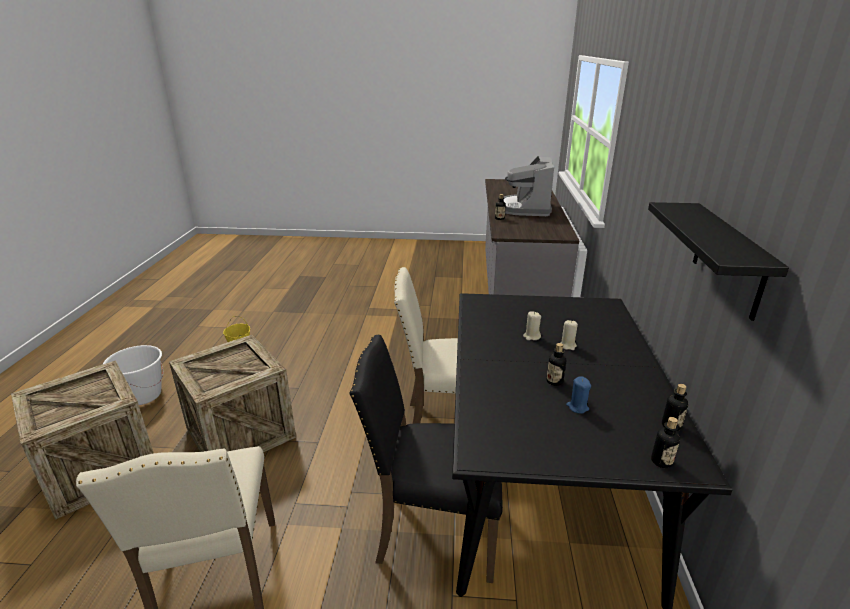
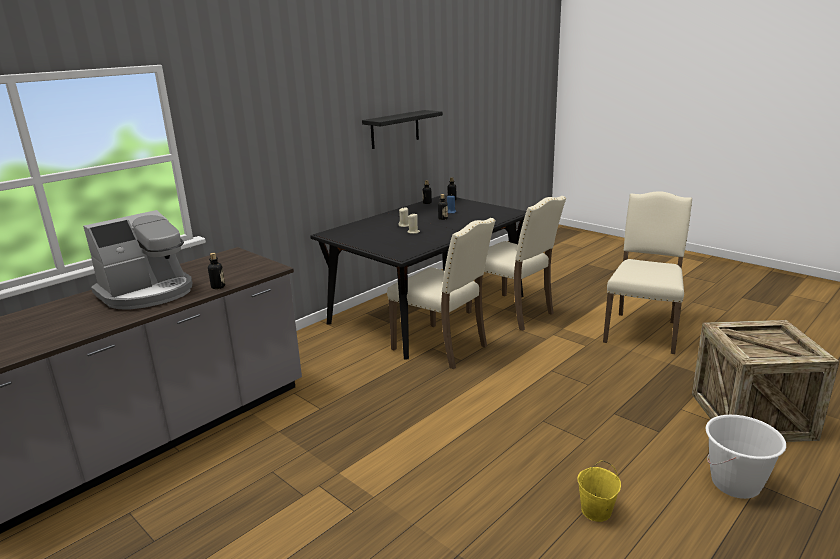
camera: 140 degrees left, 5 degrees down
(240, 433) = (616, 399): crate -> none
(434, 531) = (512, 313): black chair -> beige chair

